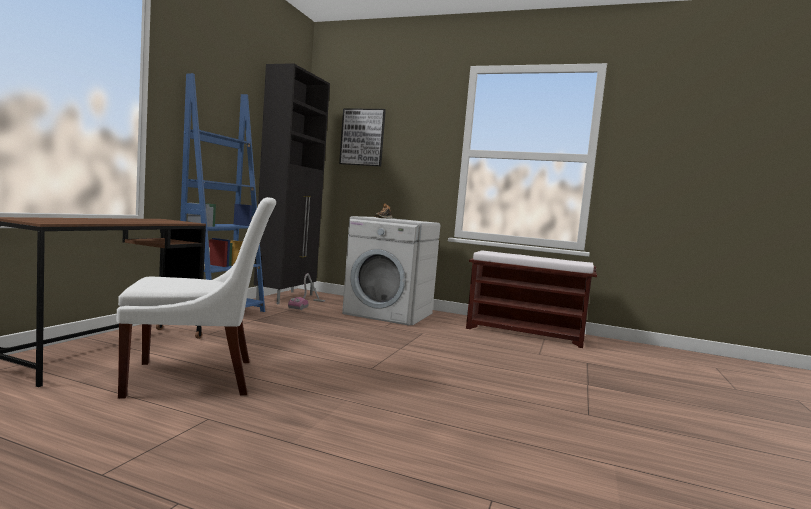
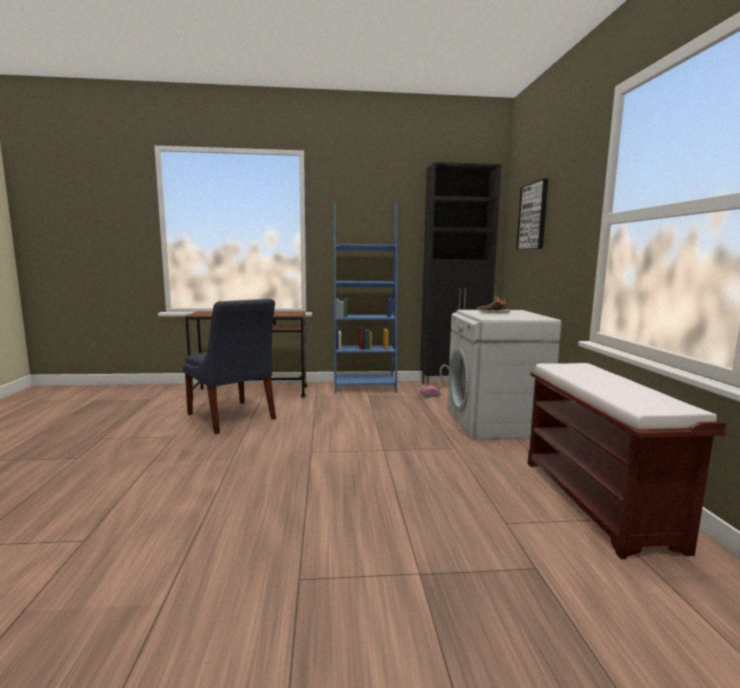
camera: 65 degrees right, 5 degrees up
(199, 378) = (232, 418): white chair -> blue chair

